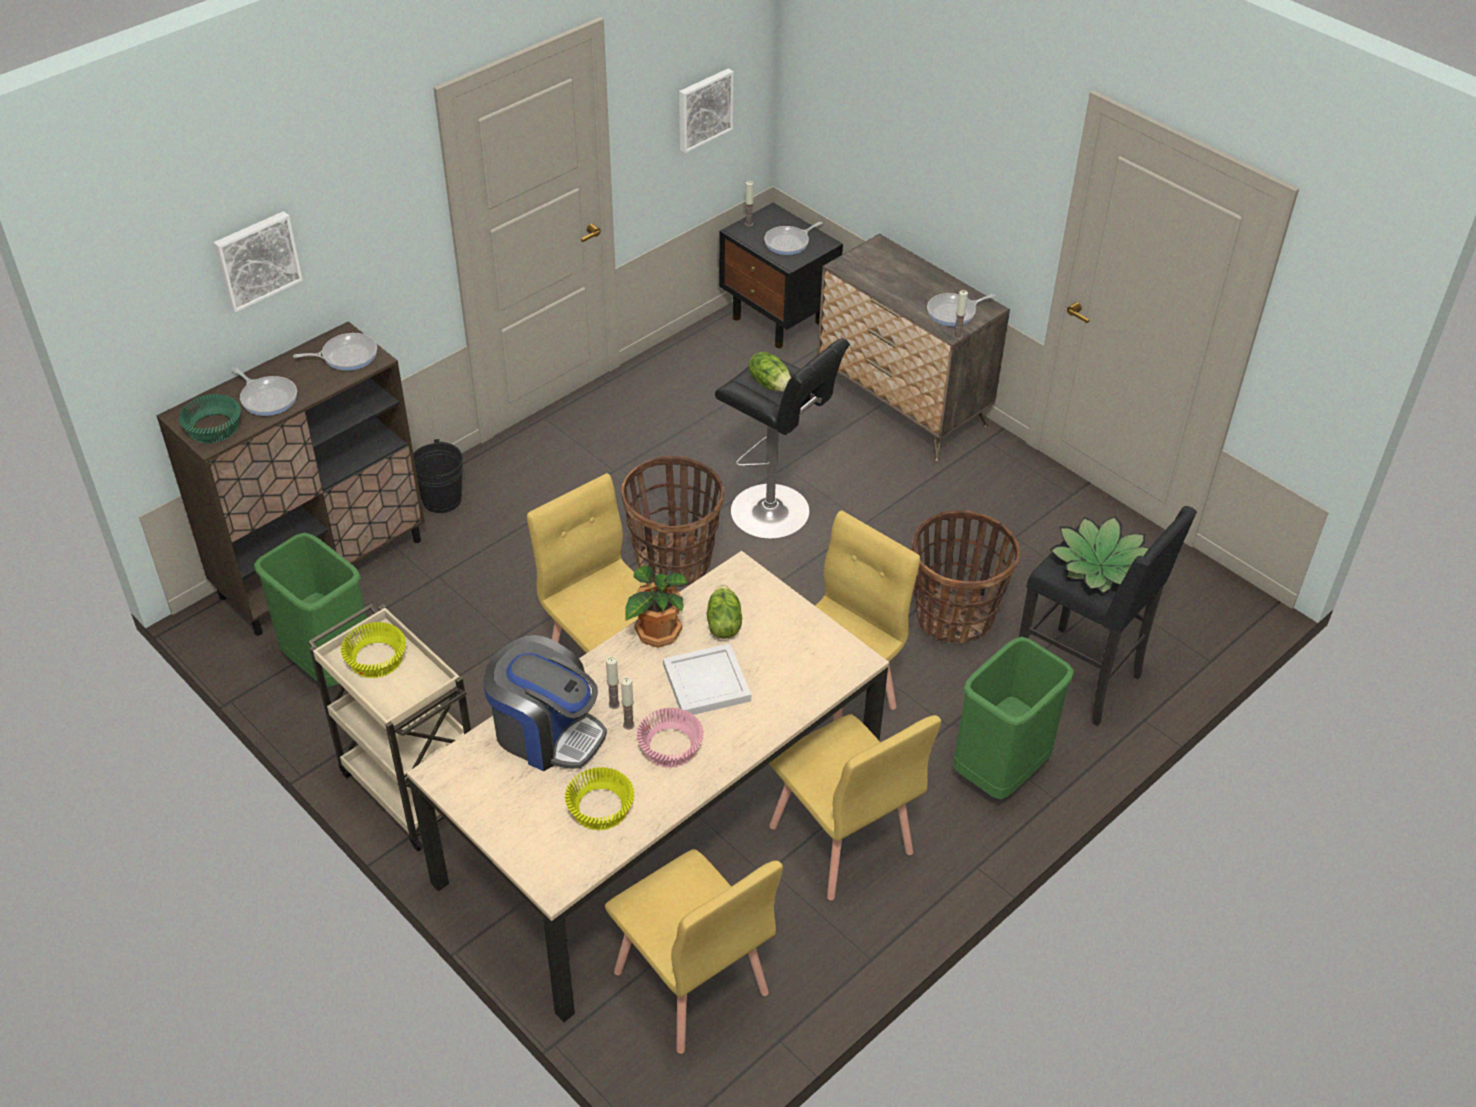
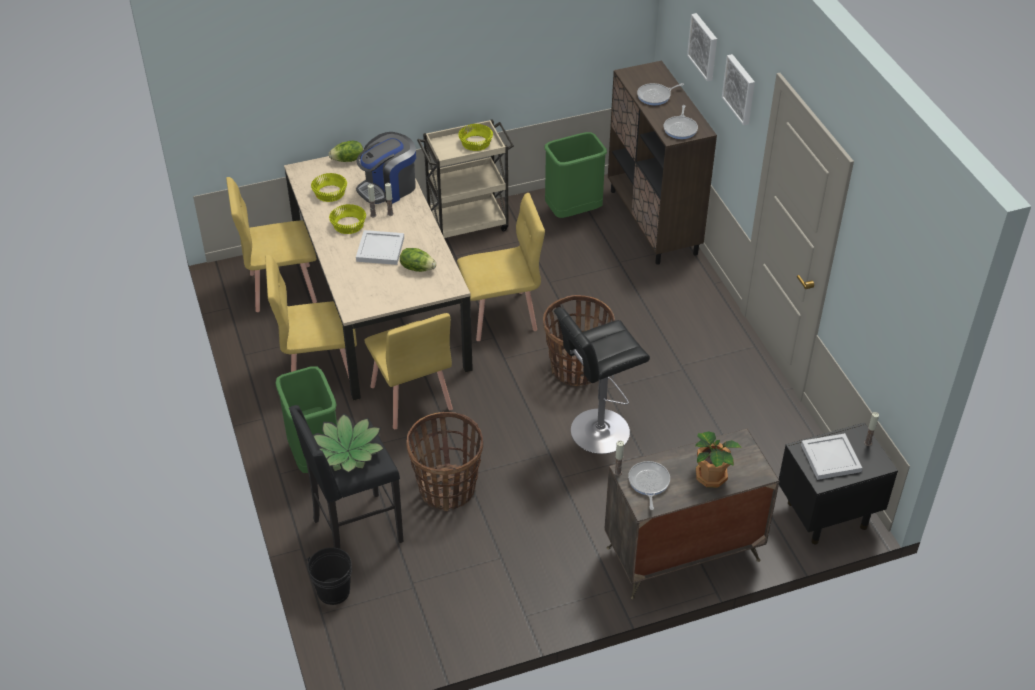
camera: 115 degrees right, 0 degrees up
(212, 428) = (638, 75): green bowl -> none
(442, 500) = (690, 280): black bucket -> black bucket (333, 591)
(656, 632) = (429, 241): potted plant -> potted plant (711, 476)
(669, 746) = (349, 225): pink bowl -> yellow bowl
(703, 109) = (883, 323): picture -> picture (740, 89)
(770, 384) = (609, 345): lettuce -> lettuce (348, 160)
(789, 243) = (830, 459): frying pan -> white tray

